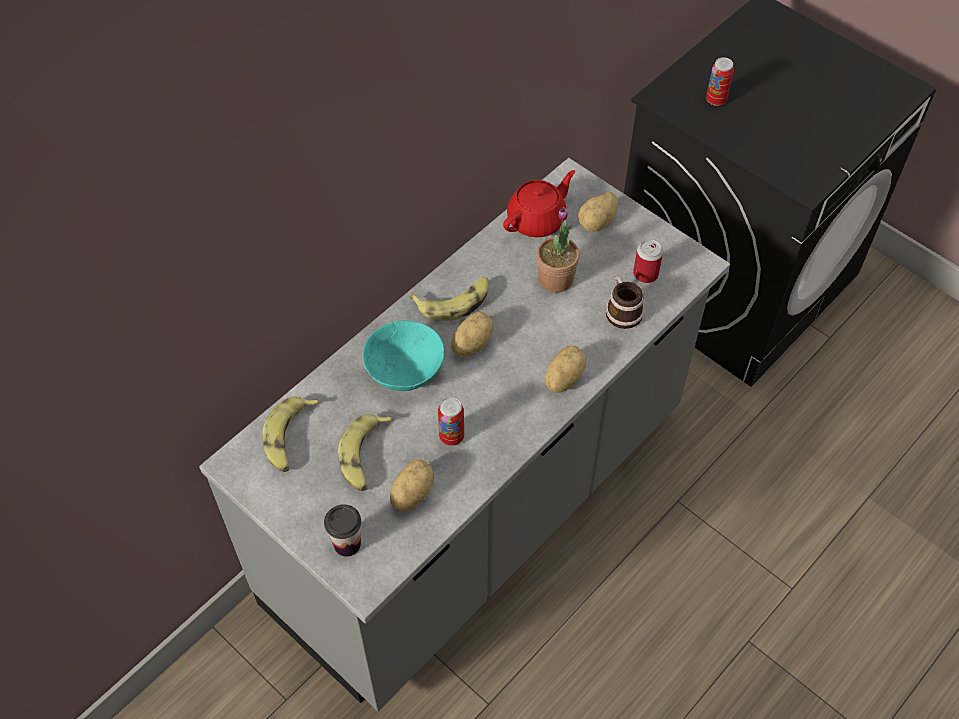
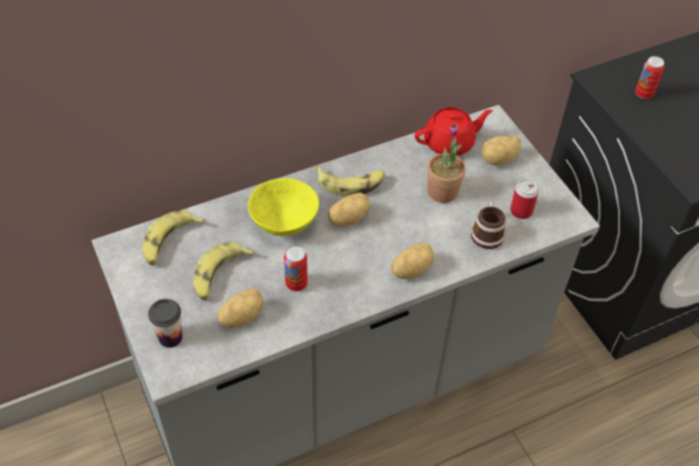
camera: 20 degrees right, 5 degrees down
(405, 372) = (284, 223): turquoise bowl -> yellow bowl

